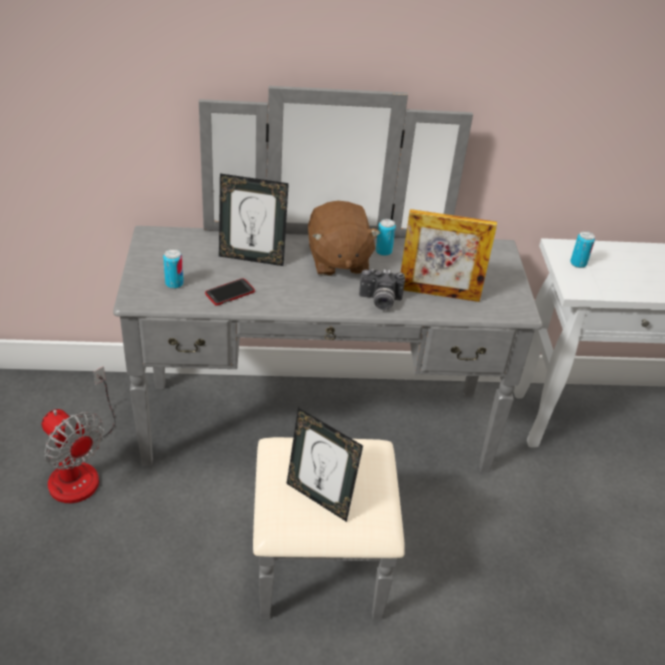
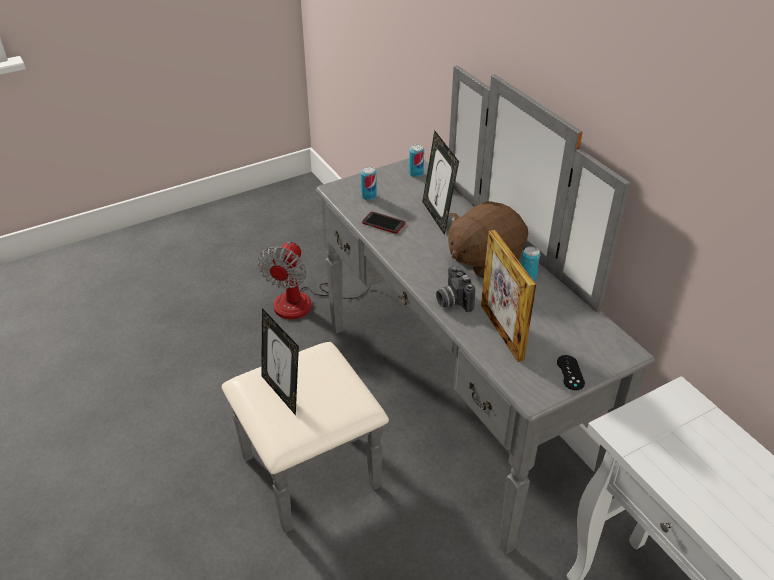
camera: 65 degrees right, 0 degrees up
(319, 498) = (282, 392): picture frame -> picture frame turned 45 degrees counterclockwise
(507, 283) = (570, 372): none -> black game controller
(578, 263) = (668, 418): can -> can (416, 173)

